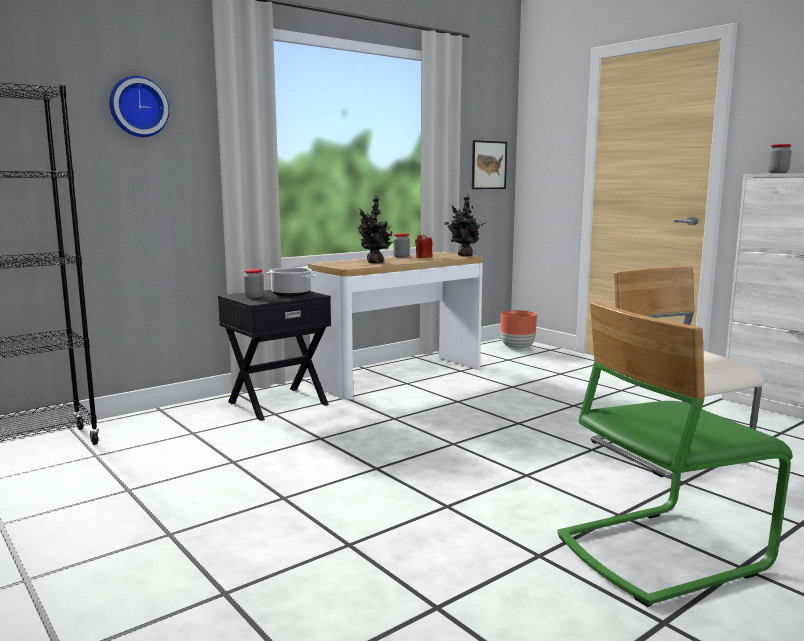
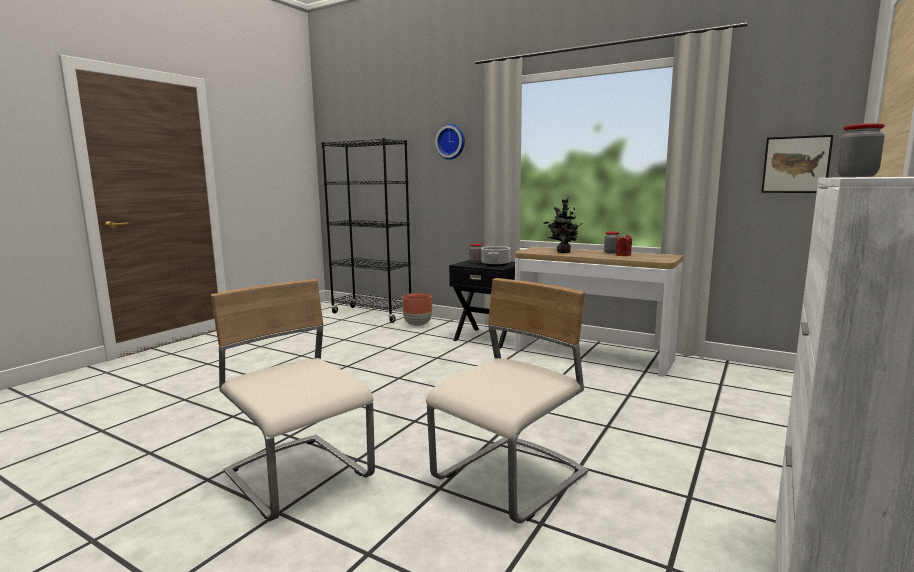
camera: 70 degrees right, 0 degrees up
(464, 256) = (659, 260): potted plant -> none
(517, 348) = (777, 383): brown planter -> brown planter (418, 325)
(659, 551) = (299, 477): green chair -> beige chair

